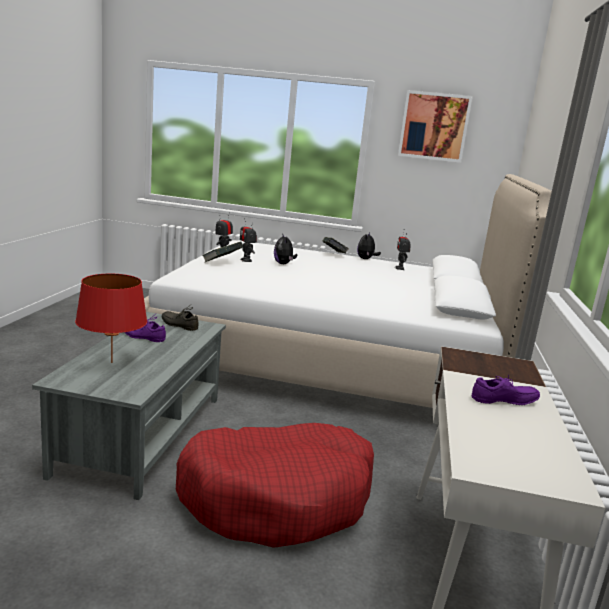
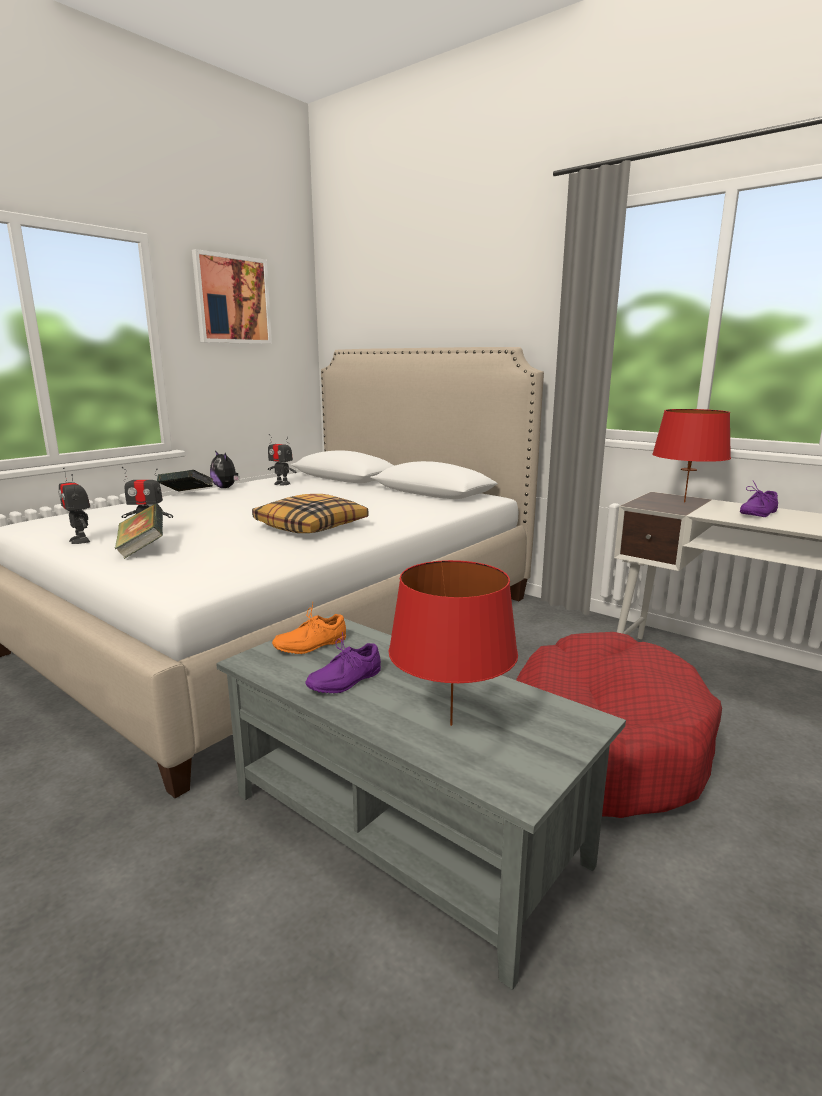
camera: 60 degrees left, 0 degrees up
(180, 325) = (309, 644): grey shoe -> orange shoe
(283, 264) = (197, 521): plush toy -> none
(308, 285) = (311, 526): none -> pillow
(503, 372) = (684, 502): none -> red table lamp
(505, 401) = (756, 513): purple shoe -> purple shoe turned 150 degrees counterclockwise

